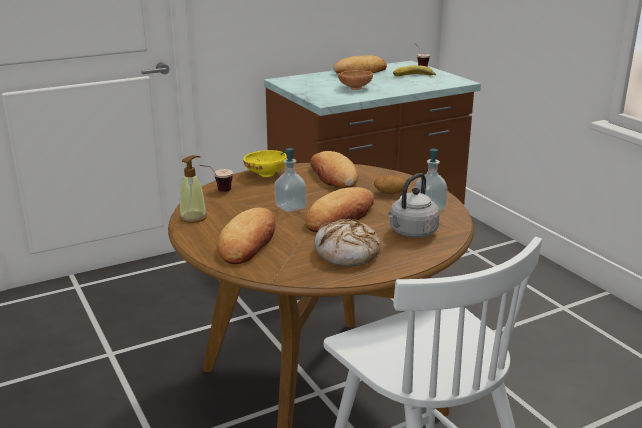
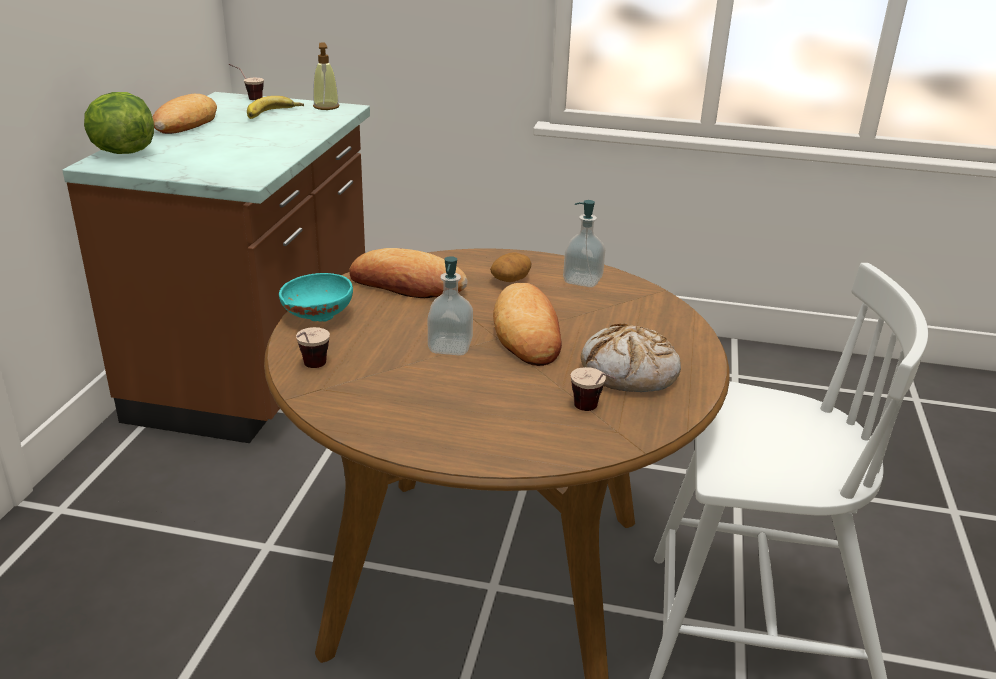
camera: 50 degrees left, 5 degrees up
(193, 217) = (367, 423): soap dispenser -> soap dispenser (326, 107)
(249, 242) = (509, 417): bread -> none
(265, 174) = (316, 316): yellow bowl -> turquoise bowl
(287, 258) = (592, 412): none -> cup
(302, 78) = (122, 152): none -> lettuce
(355, 88) = (237, 149): brown bowl -> none
(411, 233) = (629, 317): grey kettle -> none

